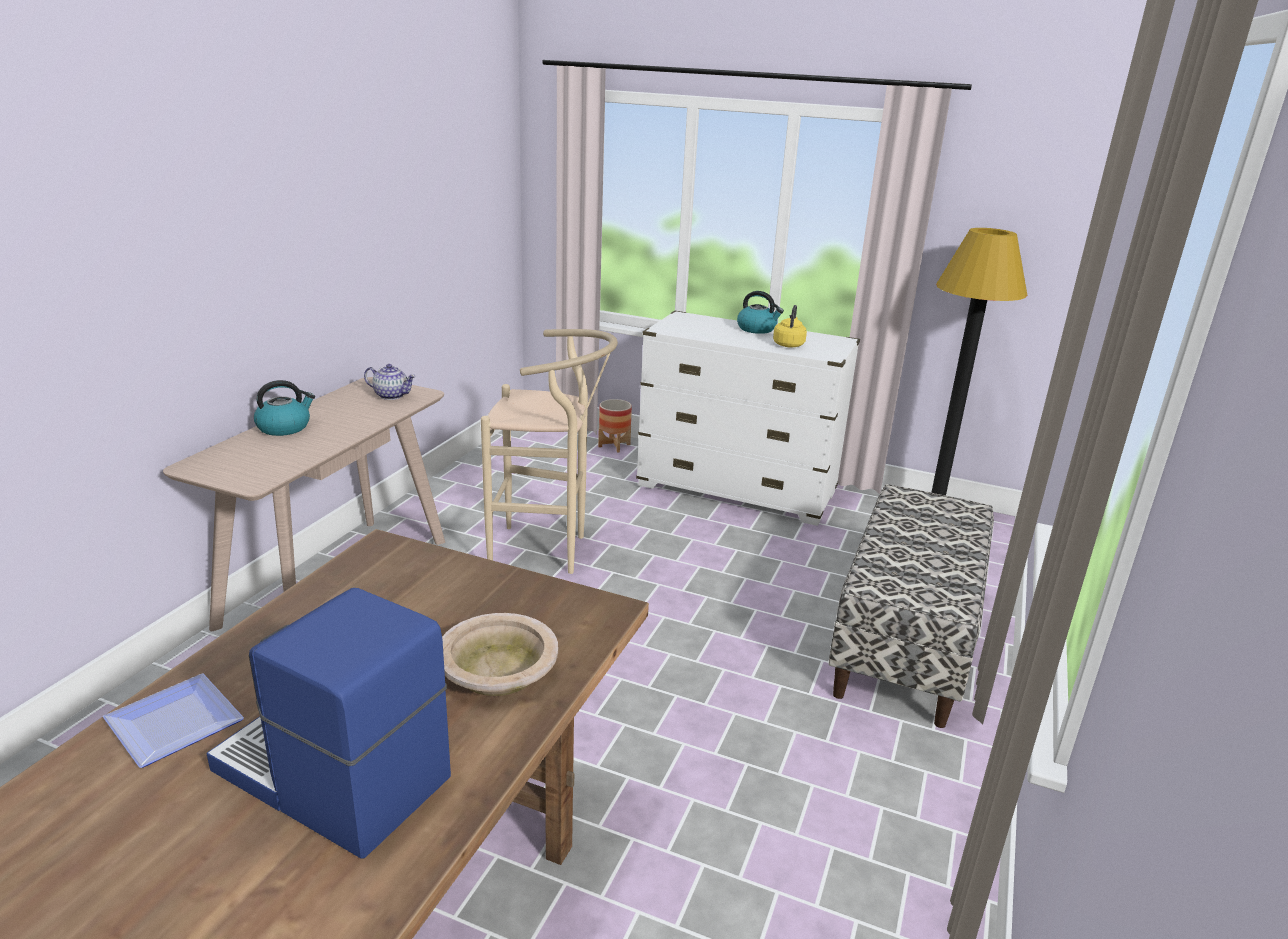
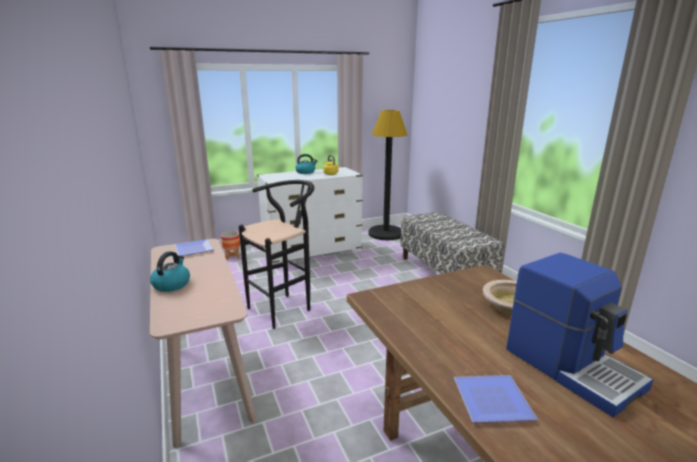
camera: 45 degrees left, 5 degrees down
(331, 777) = (572, 367): coffee machine -> coffee machine turned 105 degrees counterclockwise
(392, 395) = (192, 249): teapot -> plate
(548, 552) = (285, 308): beige stool -> black stool

